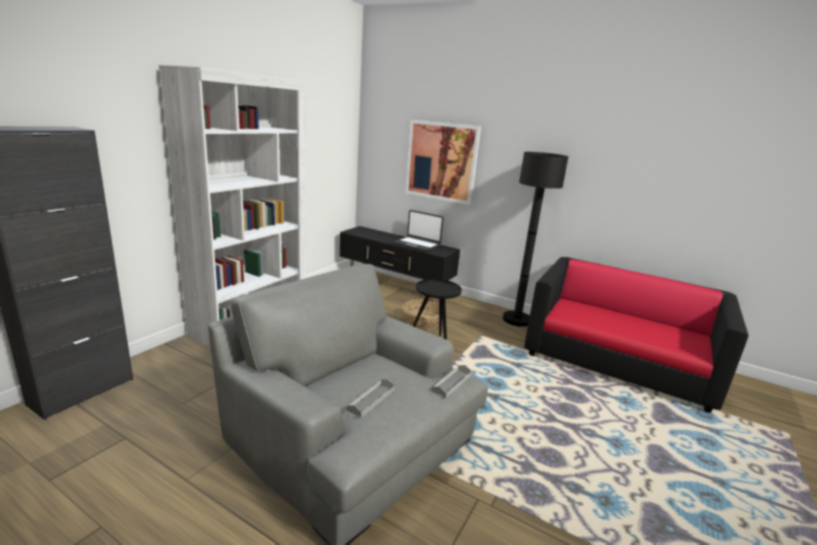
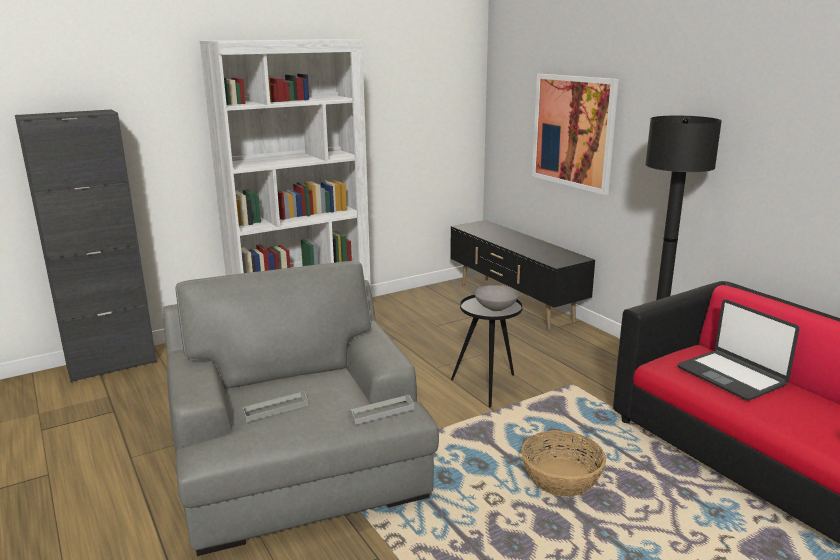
camera: 30 degrees right, 0 degrees up
(417, 244) = (536, 249): laptop -> laptop (731, 376)
(421, 322) = (504, 354): basket -> basket (560, 478)
(443, 290) = (495, 309): none -> grey bowl

